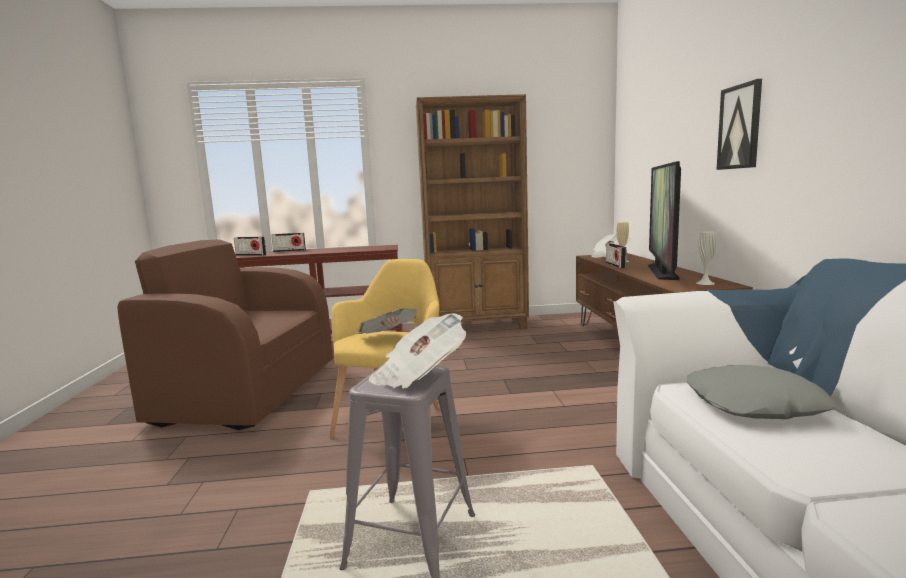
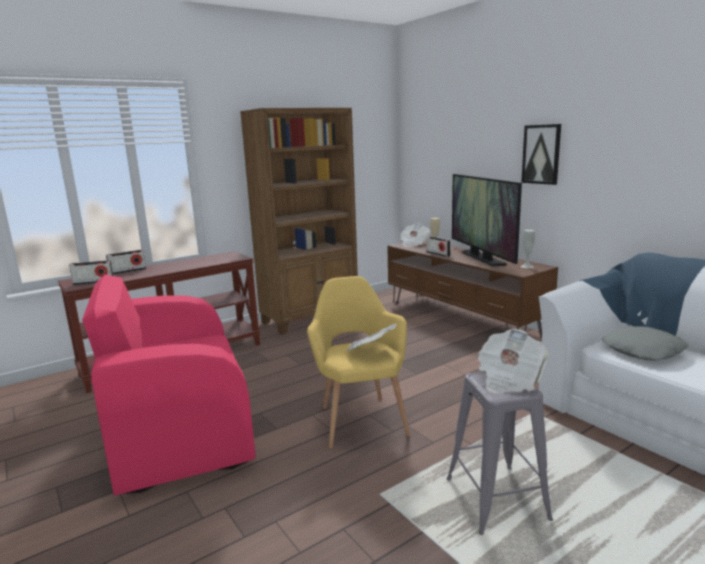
camera: 30 degrees left, 5 degrees up
(248, 391) = (180, 431): brown armchair -> pink armchair

